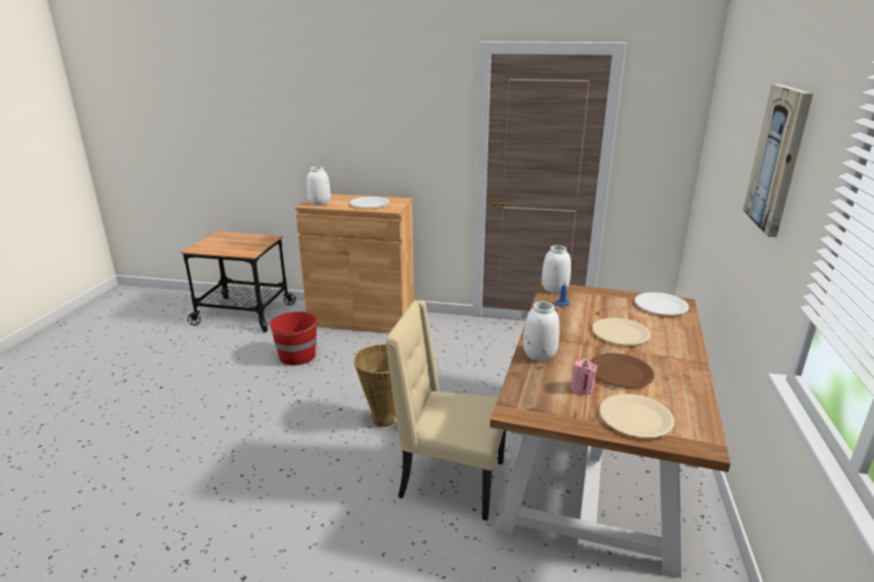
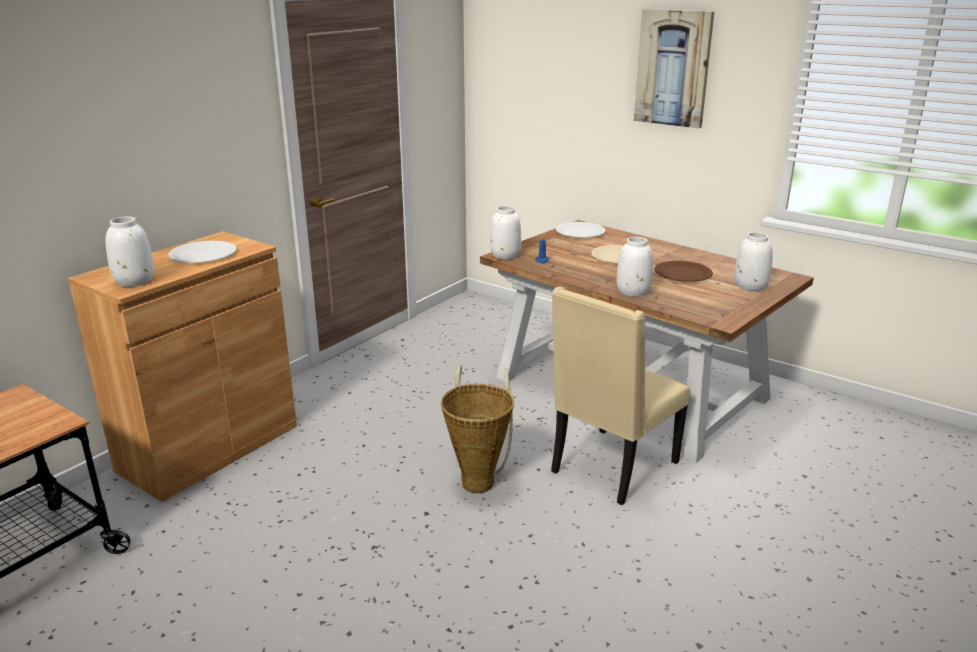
camera: 65 degrees left, 0 degrees up
(297, 356) = (249, 528): red bucket -> none
(582, 388) = (699, 291): pink candle -> none
(636, 417) = (750, 286): beige plate -> white vase

